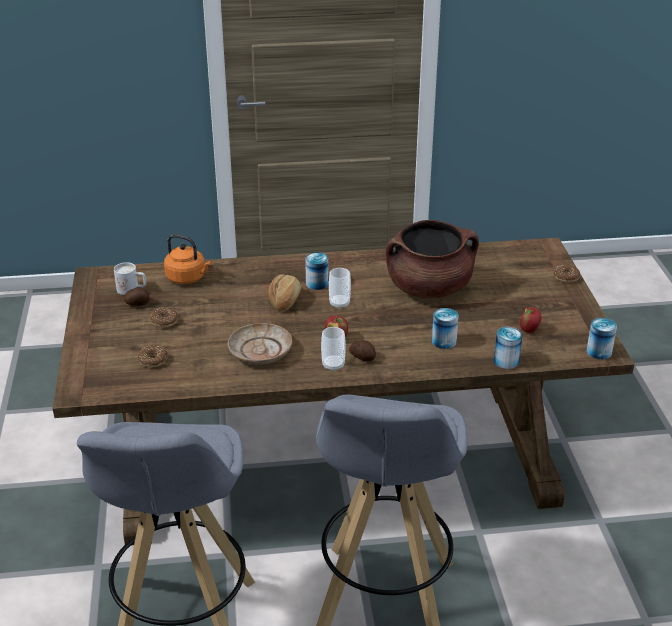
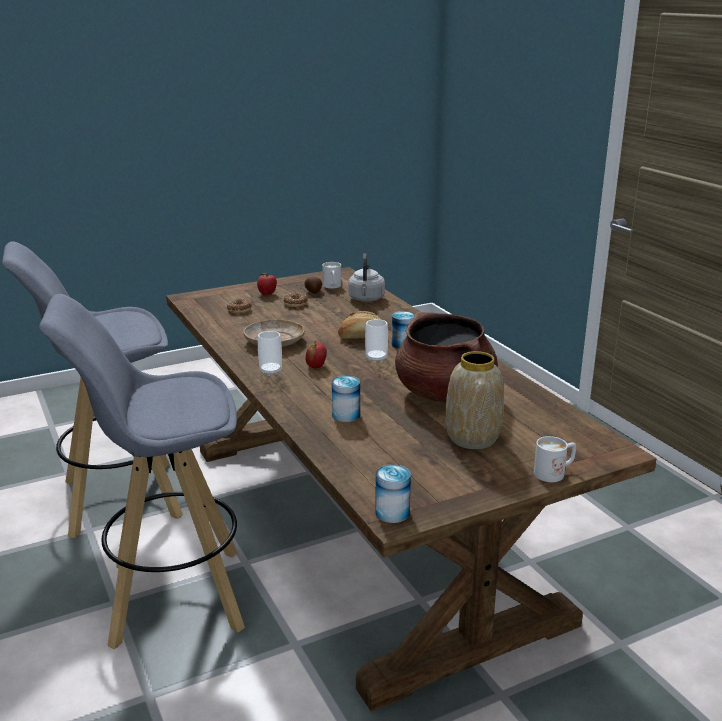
camera: 70 degrees right, 10 degrees down
(188, 278) = (366, 299): orange kettle -> grey kettle
(362, 357) = (292, 381): potato -> none
(506, 295) = (472, 438): none -> vase
(506, 361) = (331, 453): can -> none
(529, 330) = (406, 460): apple -> apple (267, 294)
(566, 277) = (554, 473): donut -> white mug

